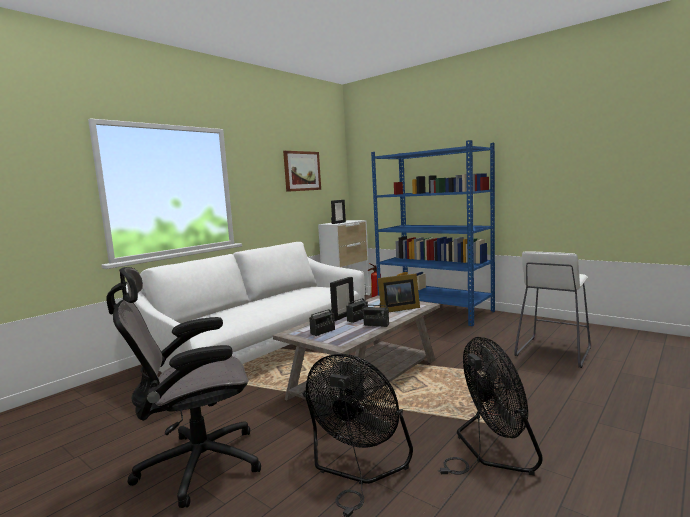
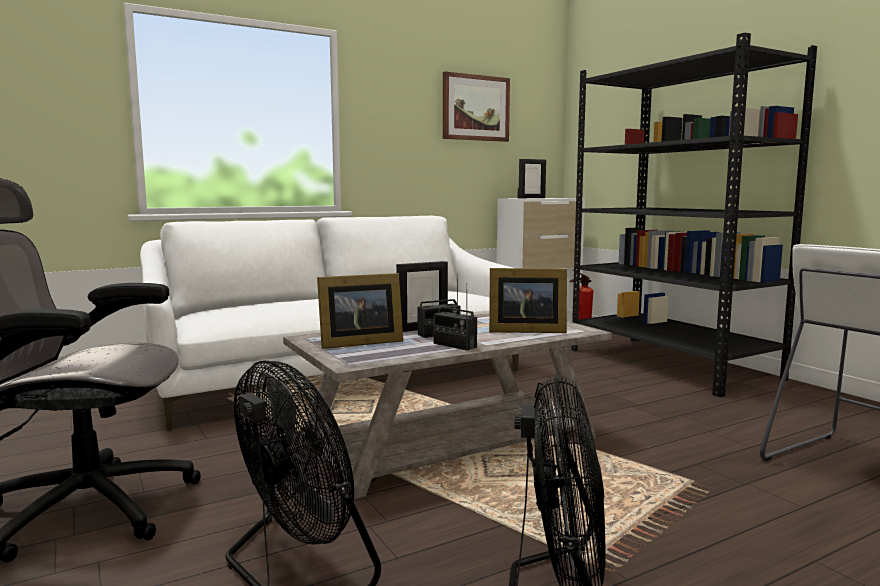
camera: 20 degrees right, 0 degrees up
(323, 332) = (357, 343): radio -> picture frame
(435, 311) = (670, 364): blue bookcase -> black bookcase

